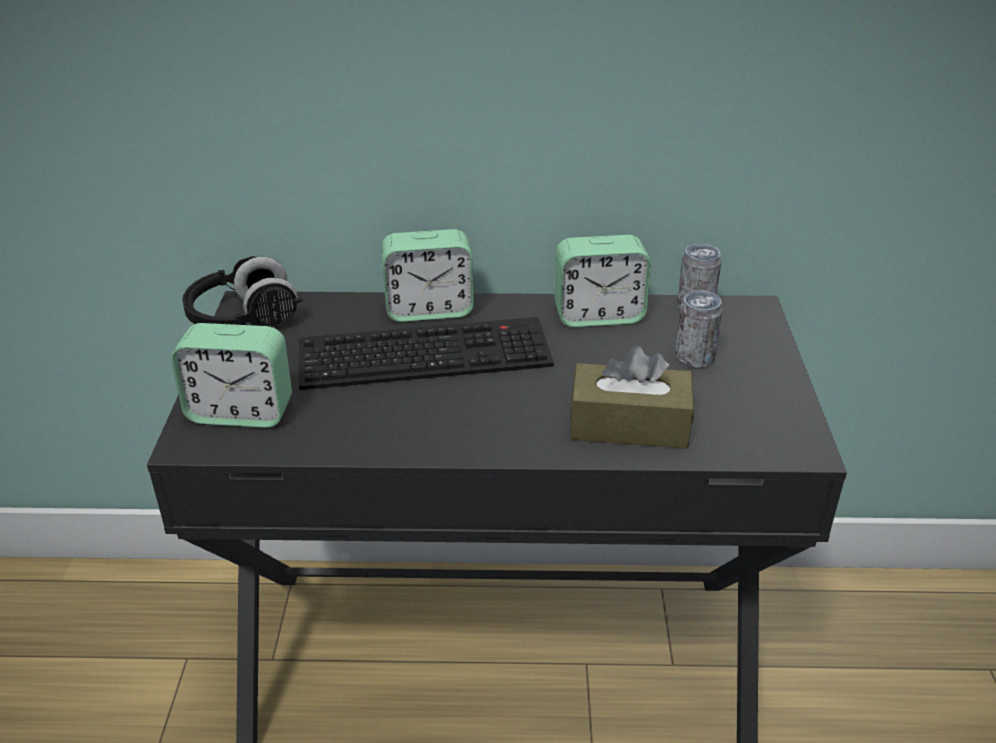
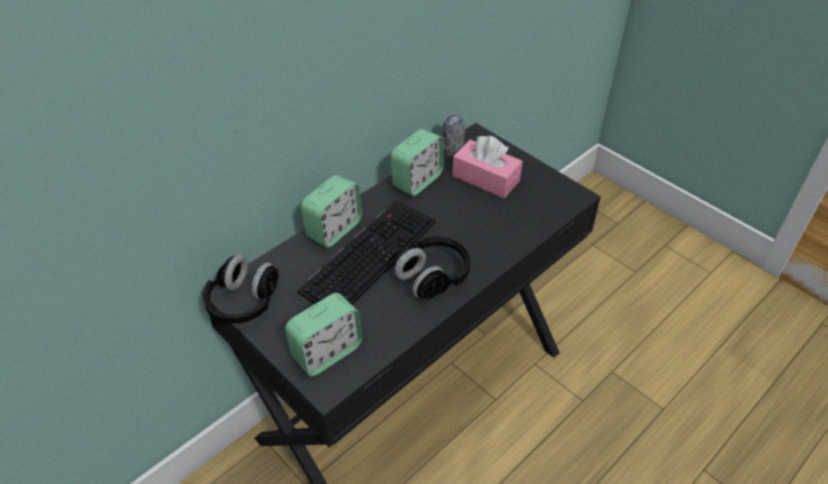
camera: 45 degrees left, 10 degrees up
(460, 417) = (432, 277): none -> black headphones
(629, 425) = (503, 230): brown tissue box -> none
(694, 358) = (485, 178): can -> pink tissue box

